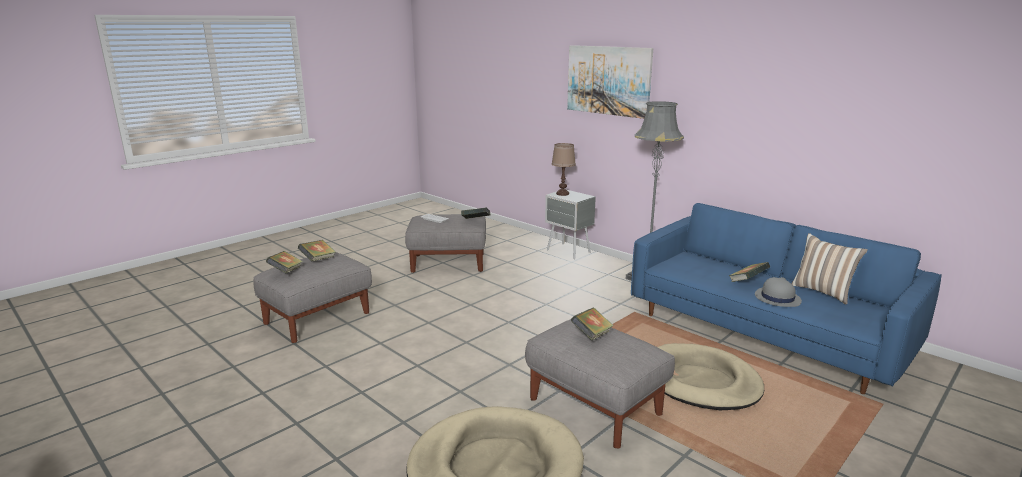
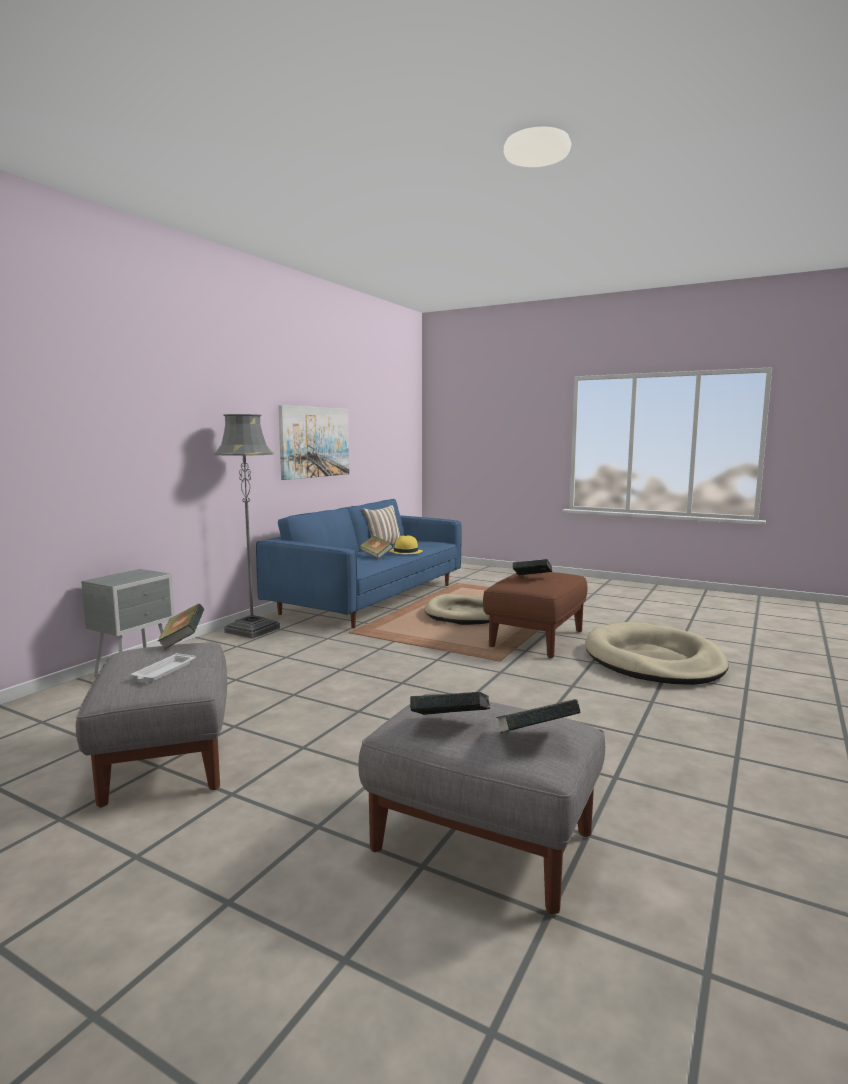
camera: 105 degrees left, 10 degrees down
(562, 194) = (116, 580): brown table lamp -> none
(595, 407) = (536, 639): grey ottoman -> brown ottoman
(608, 80) = (128, 392): picture -> picture (314, 442)
(777, 298) = (405, 552): grey hat -> yellow hat

